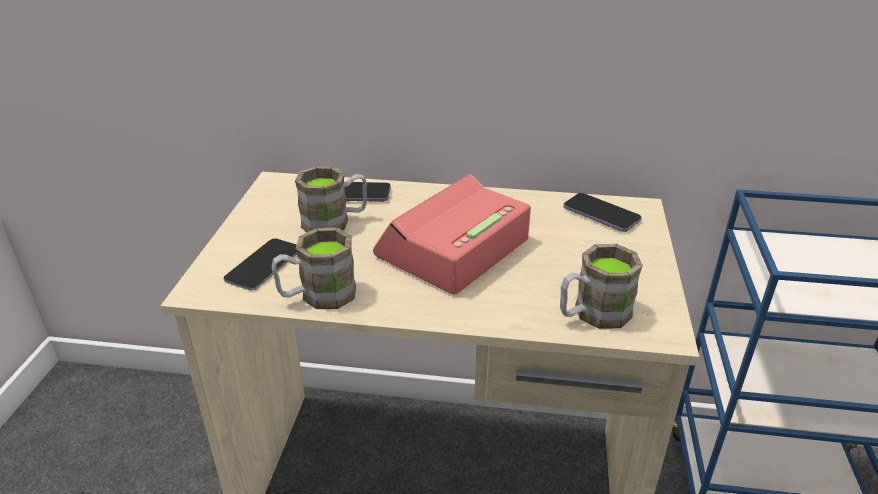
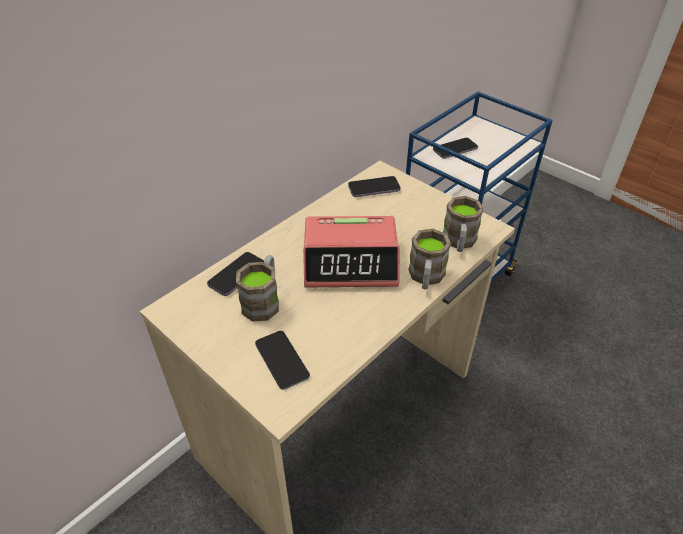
camera: 55 degrees left, 10 degrees up
(317, 296) = (345, 346): brown mug -> brown mug (426, 278)
(452, 249) = (351, 262): alarm clock -> alarm clock turned 75 degrees counterclockwise
(810, 255) = (455, 149): none -> phone

